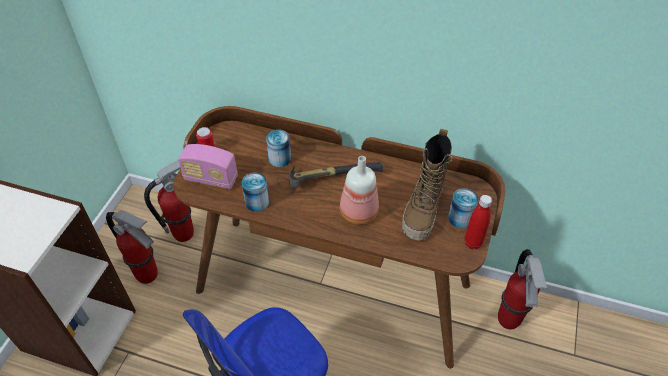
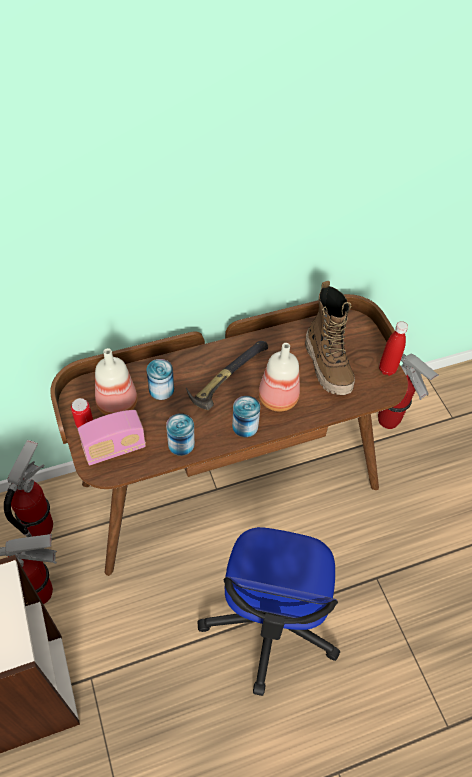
camera: 40 degrees left, 5 degrees up
(241, 150) = (116, 402): none -> bottle
(460, 218) = (360, 354): can -> can (245, 426)

